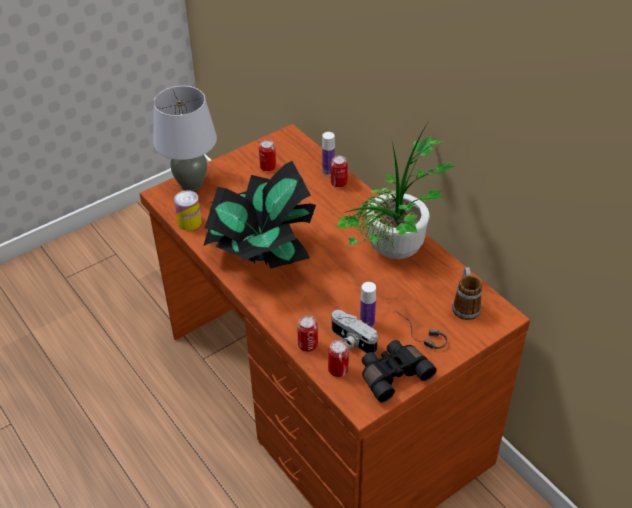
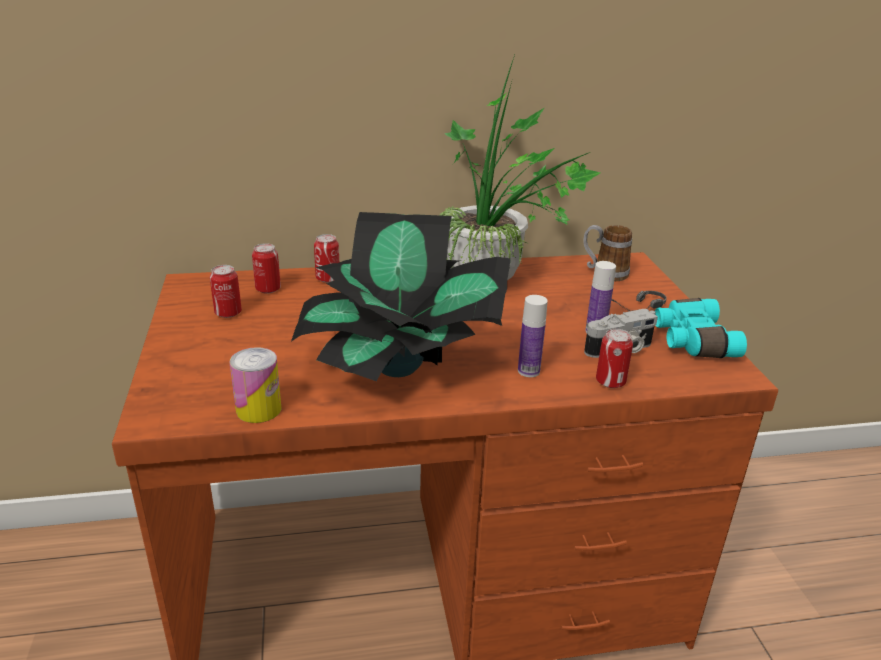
camera: 65 degrees left, 15 degrees down
(191, 184) = (170, 383): grey table lamp -> none
(328, 171) = (296, 278): bottle -> bottle (528, 371)
(338, 370) = (667, 373): can -> can (268, 289)
(393, 374) = (691, 340): black binoculars -> turquoise binoculars

